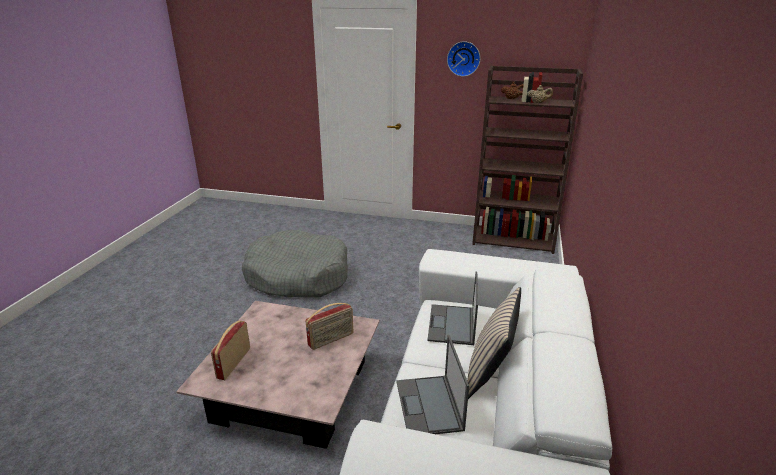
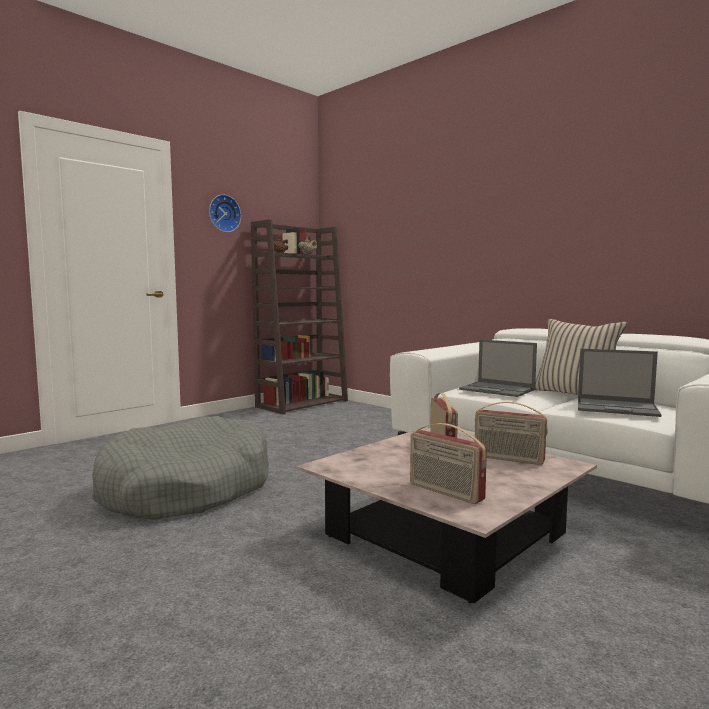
camera: 60 degrees left, 20 degrees down
(317, 375) = (508, 459): none -> radio

